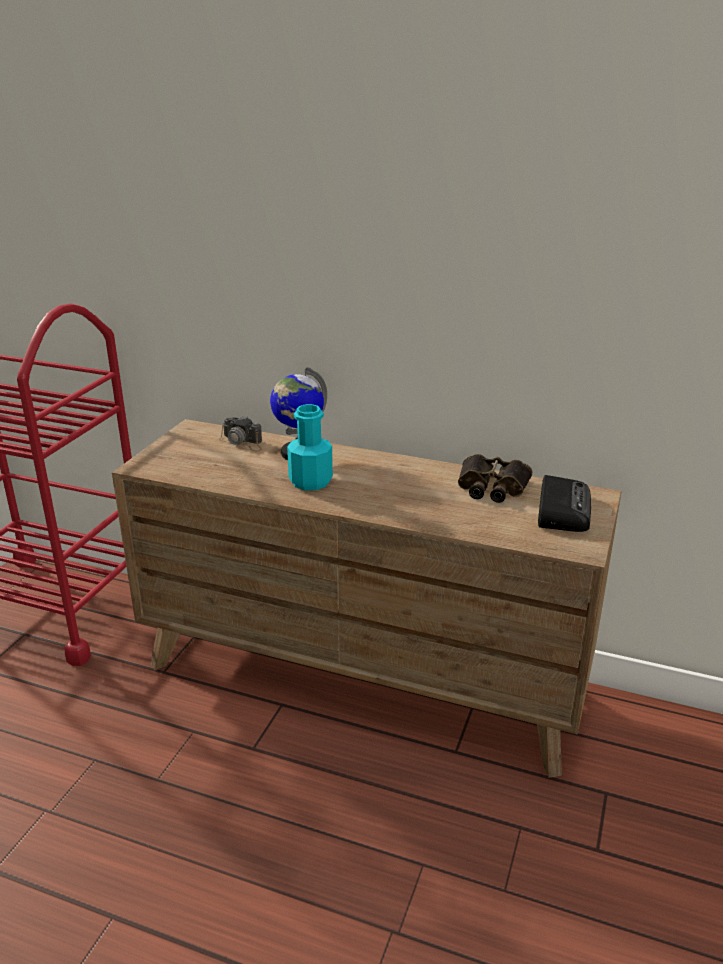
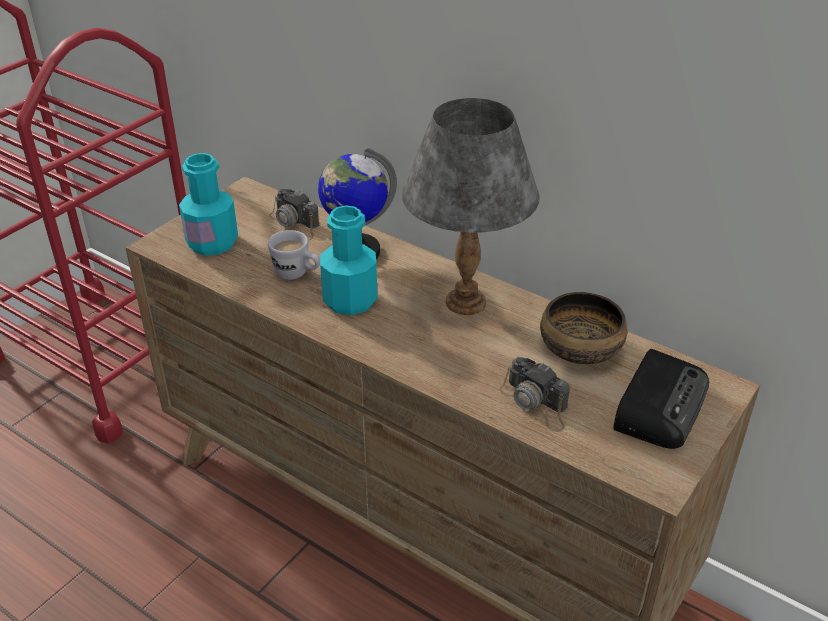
camera: 15 degrees right, 10 degrees up
(182, 461) = (212, 243): none -> turquoise bottle
(261, 472) = (297, 274): none -> white mug
(396, 472) = (464, 302): none -> grey table lamp
(478, 521) = (536, 403): none -> camera
(491, 487) = (579, 348): binoculars -> bowl

